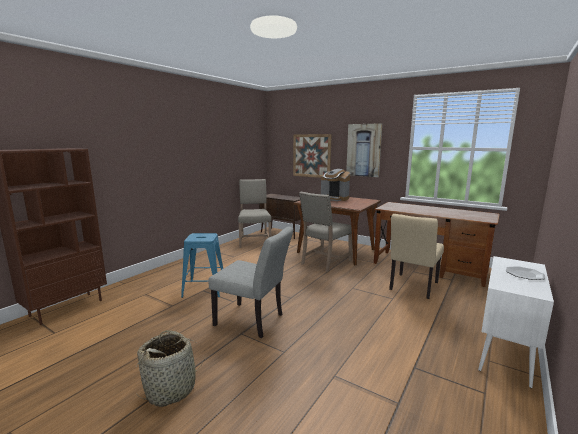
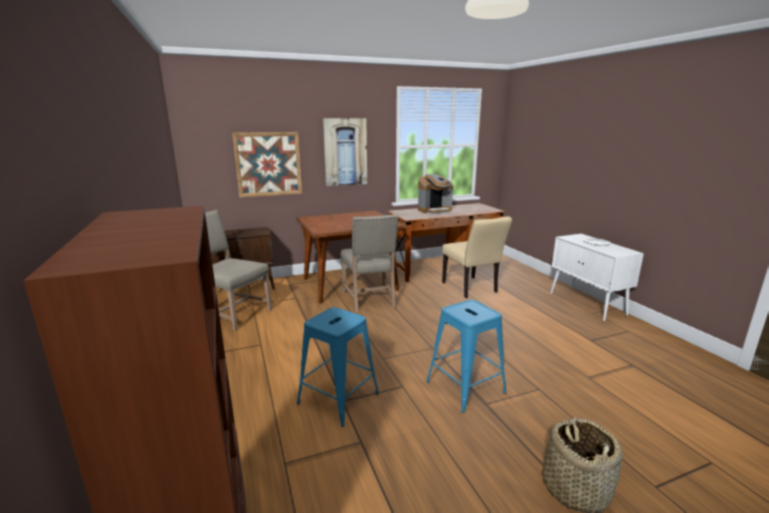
camera: 55 degrees left, 5 degrees up
(253, 321) = (465, 387): grey chair -> blue stool
(334, 198) = (335, 219): coffee machine -> coffee machine (434, 210)

